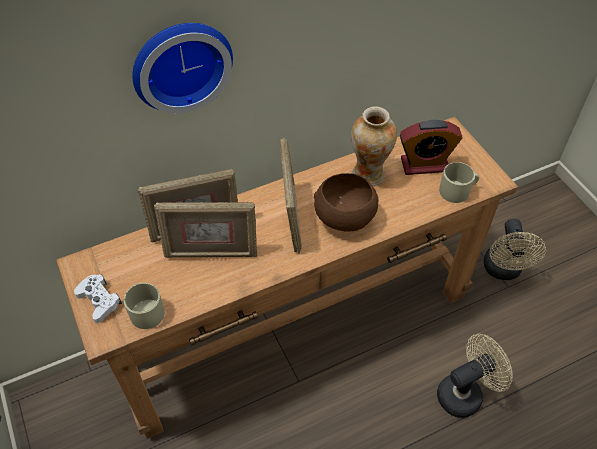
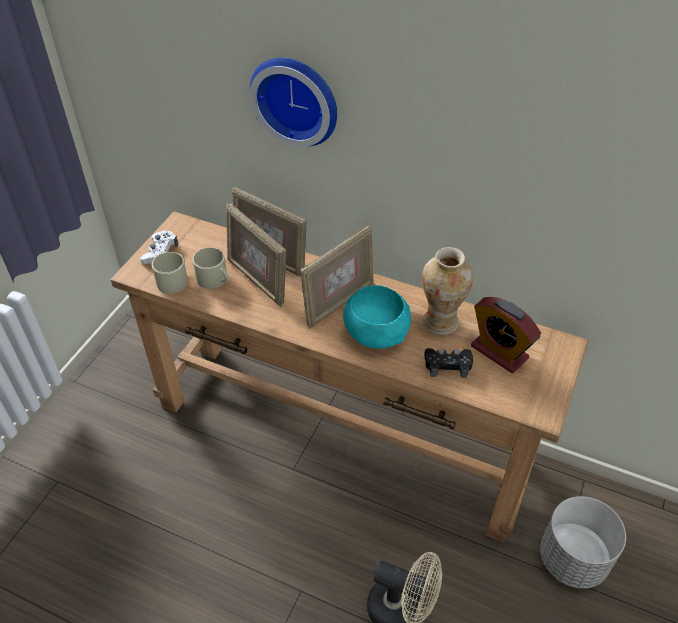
camera: 50 degrees right, 5 degrees down
(344, 218) = (375, 334): brown bowl -> turquoise bowl
(410, 199) = (447, 365): none -> black game controller
(458, 190) = (497, 393): beige mug -> beige mug (215, 280)
(503, 271) = (573, 559): beige fan -> grey planter

